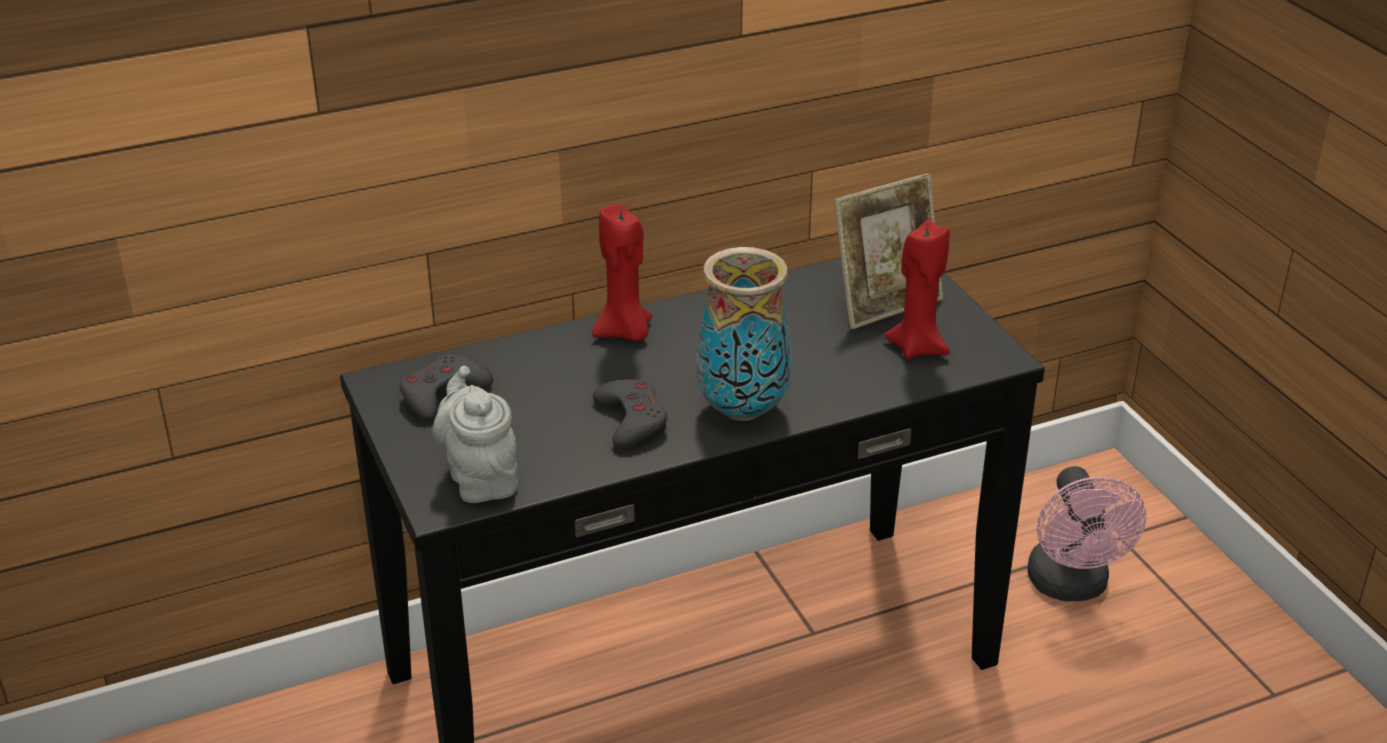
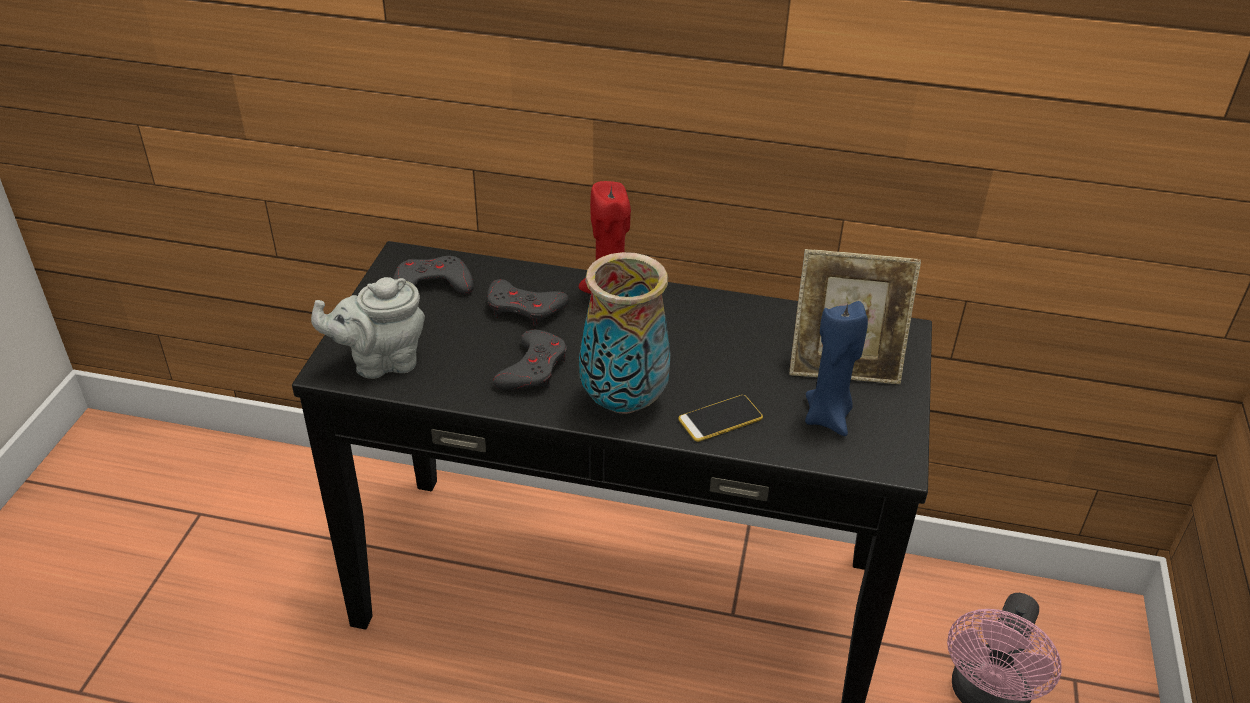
camera: 35 degrees right, 5 degrees up
(481, 478) = (381, 362): grey teapot -> grey teapot turned 120 degrees counterclockwise
(559, 375) = (524, 308): none -> grey game controller
(837, 387) = (720, 419): none -> phone
(917, 347) = (828, 417): red candle -> blue candle

